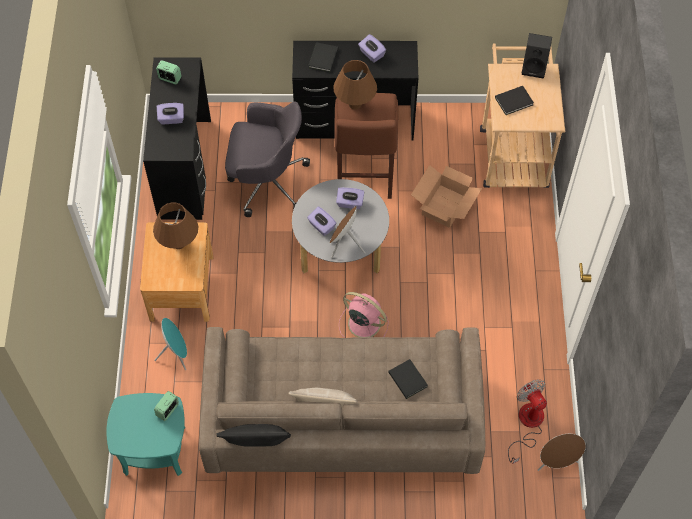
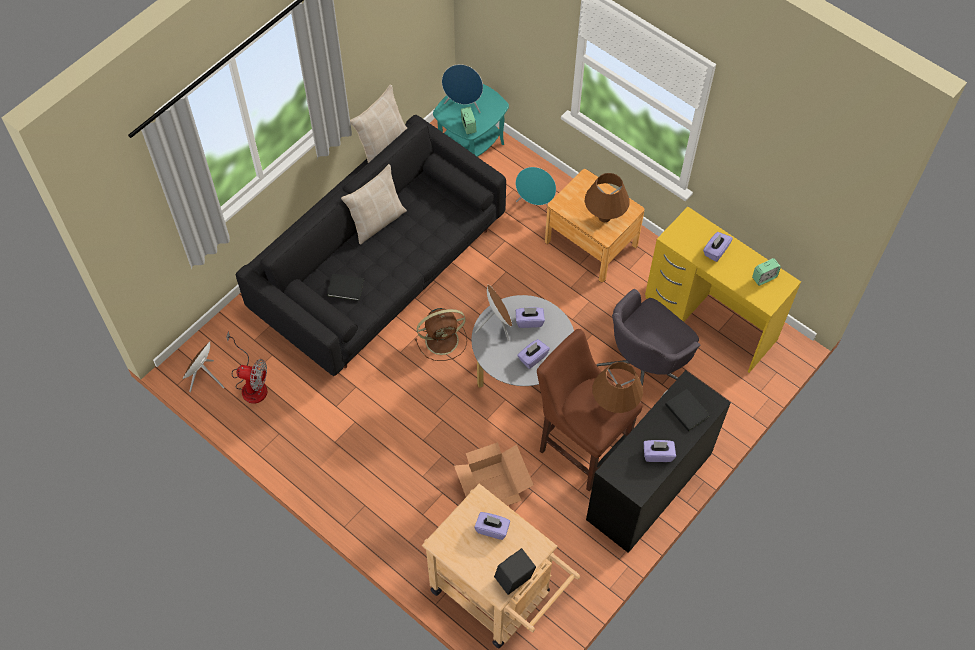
camera: 130 degrees right, 0 degrees up
(146, 433) = (463, 105): none -> blue speaker
(184, 168) = (710, 319): black desk -> yellow desk
(256, 446) = (382, 144): black pillow -> beige pillow
(342, 419) = (380, 268): beige sofa -> black sofa
(362, 323) = (443, 340): pink fan -> brown fan
(515, 101) = (492, 529): black book -> purple tissue box

